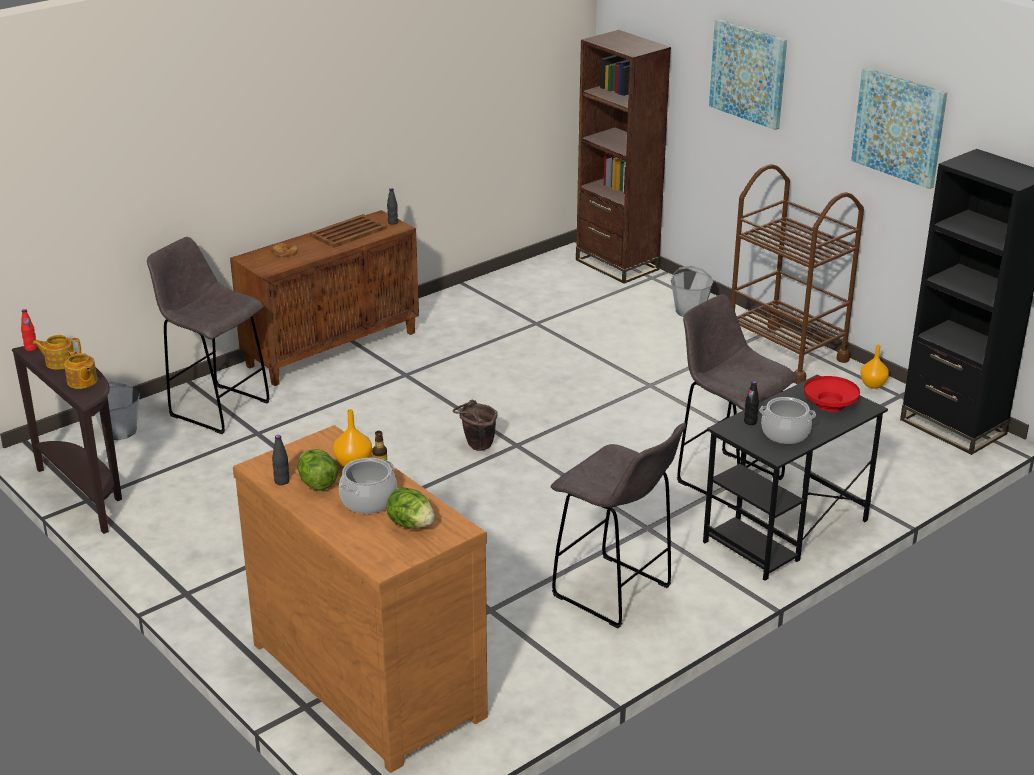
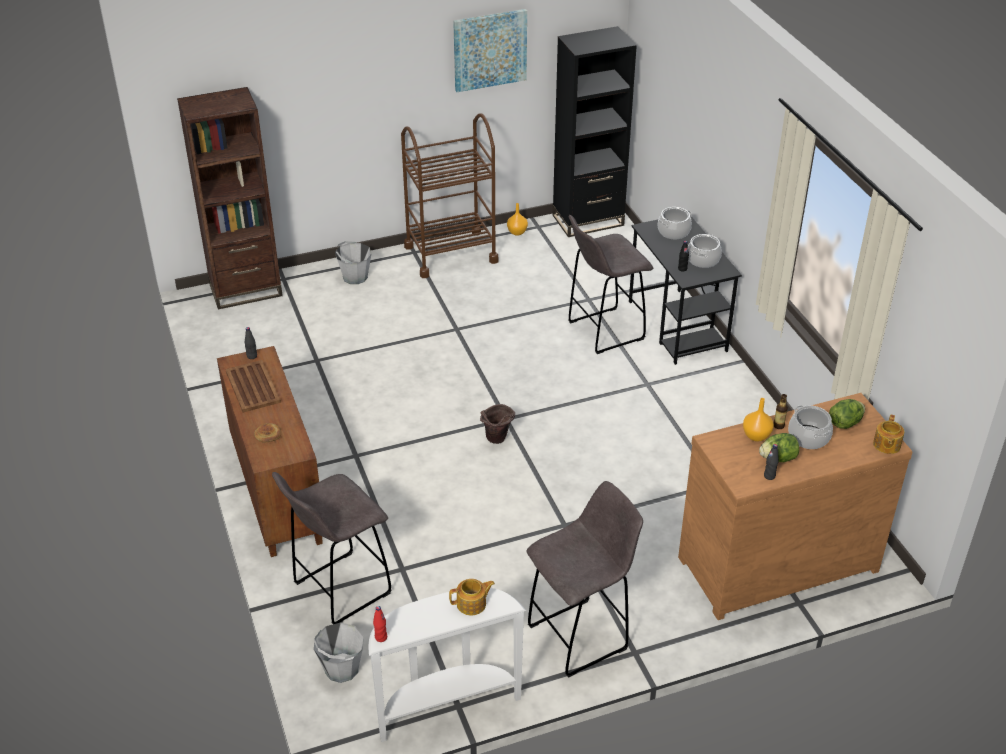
camera: 70 degrees left, 10 degrees up
(60, 362) = (423, 617): teapot -> teapot (886, 445)
(87, 493) = (446, 705): brown console table -> white console table
(614, 593) = (717, 420): grey stool -> grey stool (580, 636)
(748, 73) = (338, 72): picture -> none
(830, 404) = (673, 232): red bowl -> cooking pot

